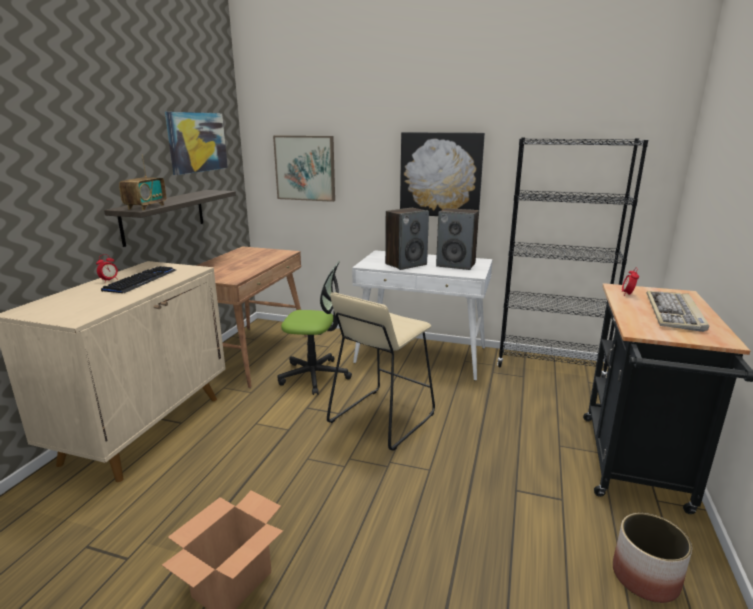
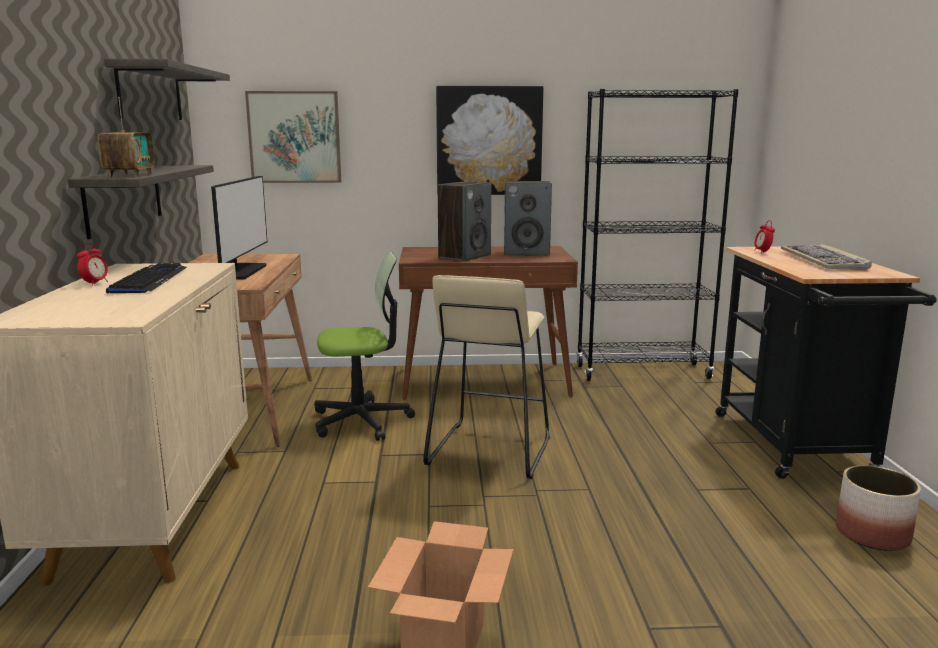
camera: 20 degrees left, 5 degrees down
(197, 142) = (150, 93): picture -> shelf
(242, 266) = (239, 272): none -> monitor
(421, 355) = (485, 381): white desk -> brown desk

